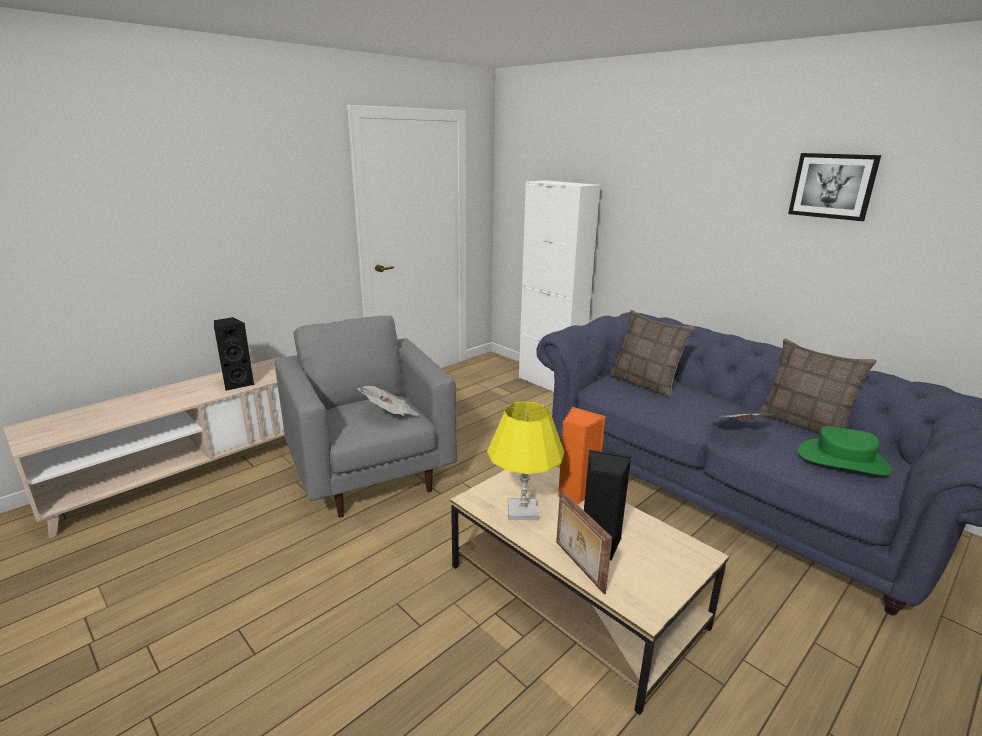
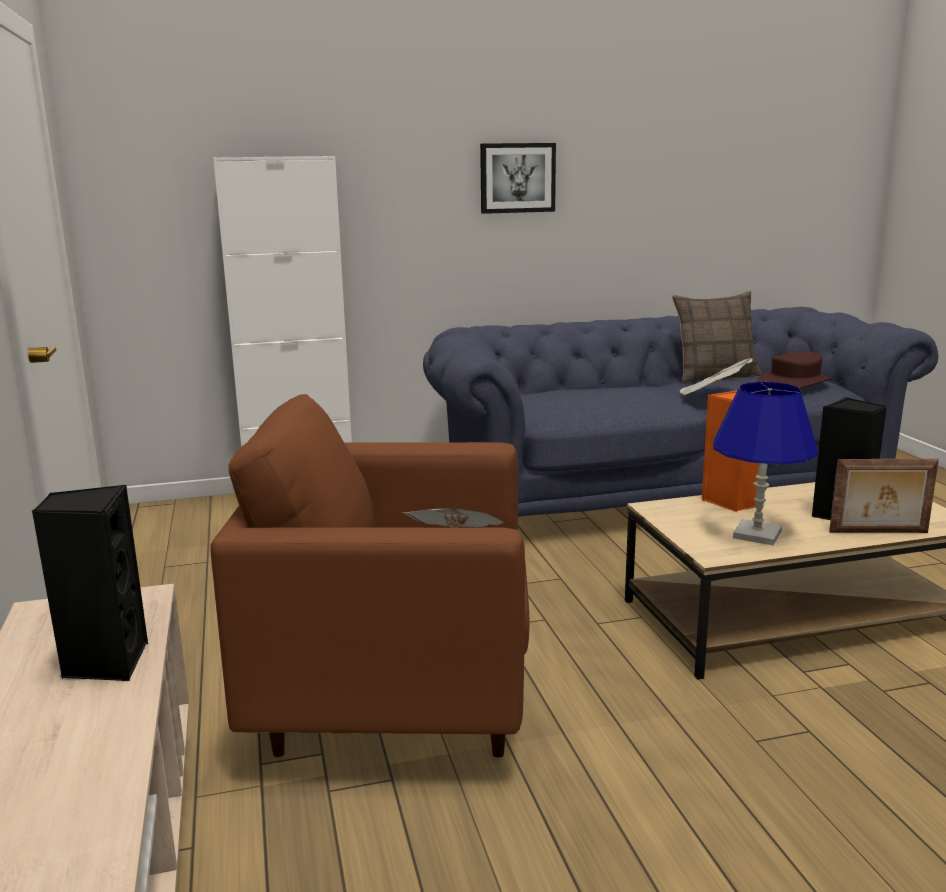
camera: 60 degrees left, 5 degrees down
(370, 474) = (394, 700): grey armchair -> brown armchair
(523, 510) = (757, 534): yellow table lamp -> blue table lamp
(645, 383) = (566, 397): pillow -> none
(832, 186) = (624, 134): picture -> picture (517, 178)
(842, 460) = (794, 383): green hat -> brown hat

